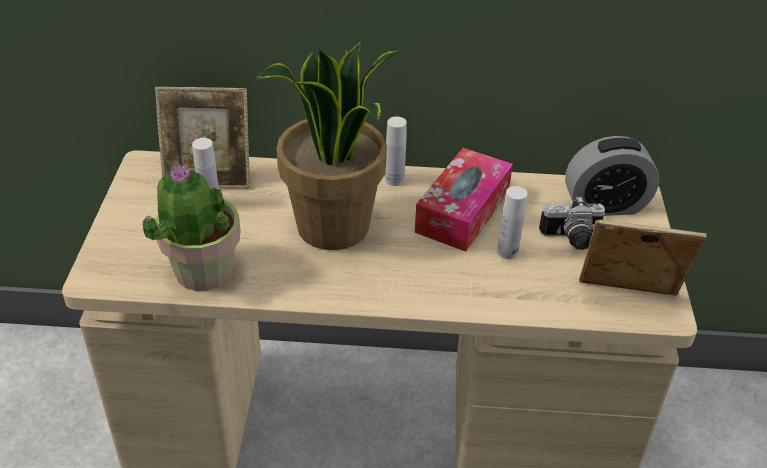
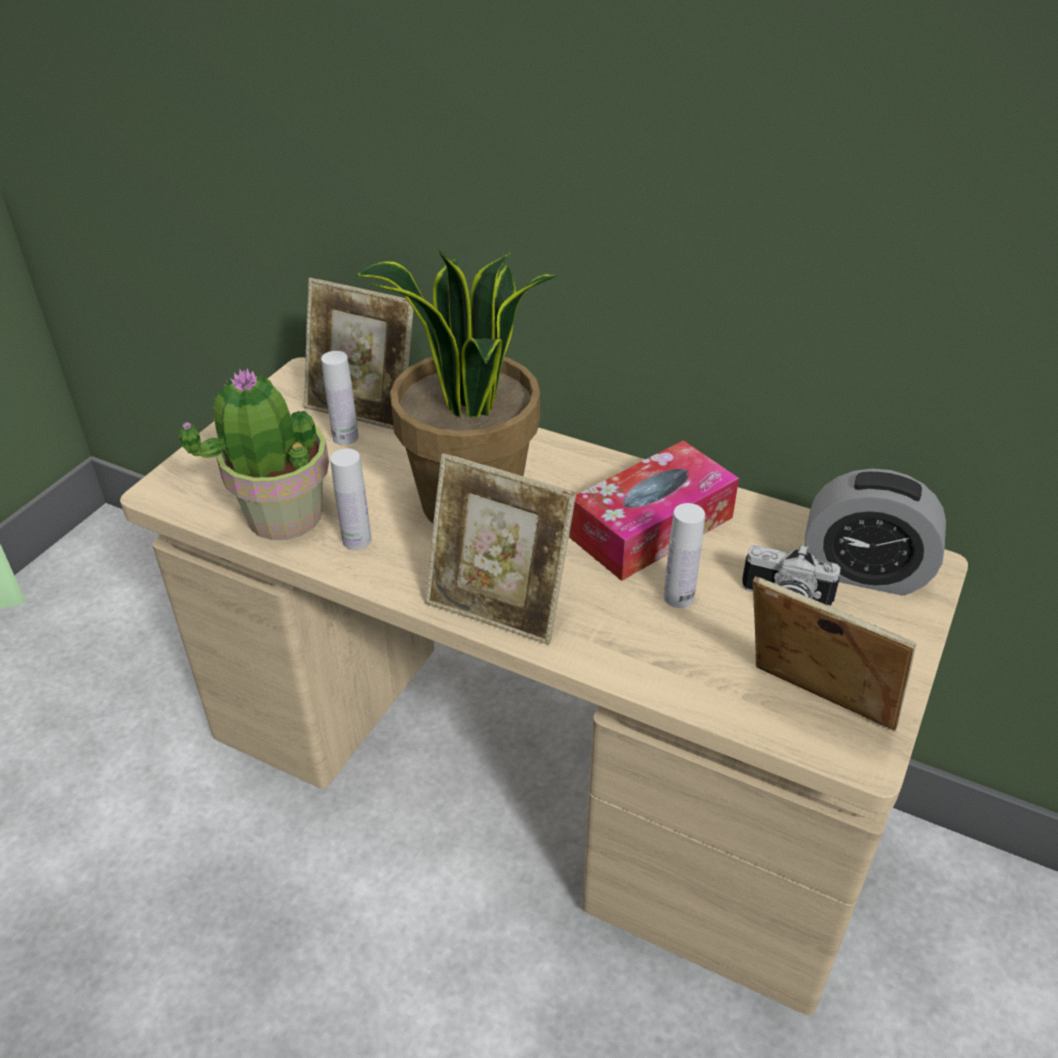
camera: 25 degrees right, 0 degrees up
(394, 180) = (587, 464): white bottle -> white bottle (357, 540)
(398, 291) = (498, 607): none -> picture frame

